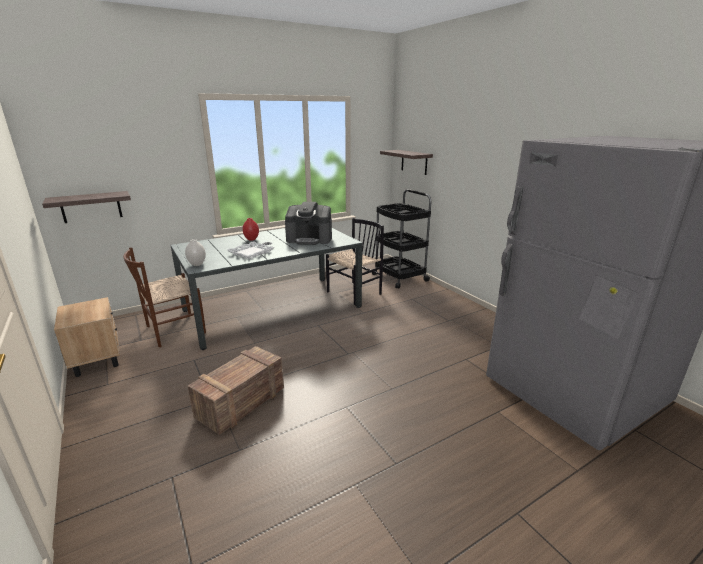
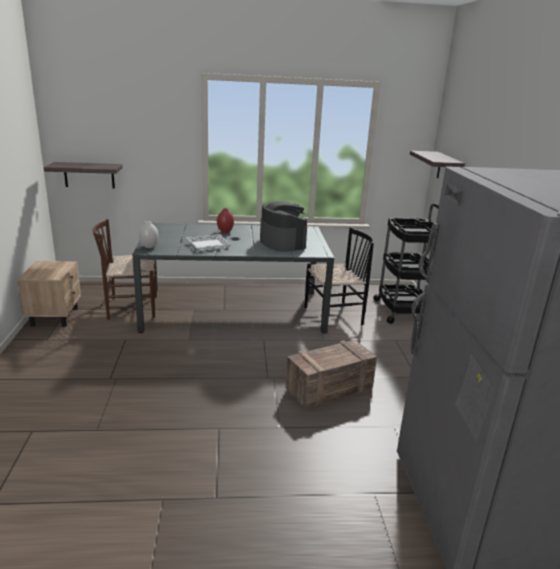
camera: 25 degrees right, 0 degrees up
(242, 402) = (132, 390): crate -> crate (330, 388)
(309, 239) = (282, 242): coffee machine -> coffee machine turned 150 degrees counterclockwise

